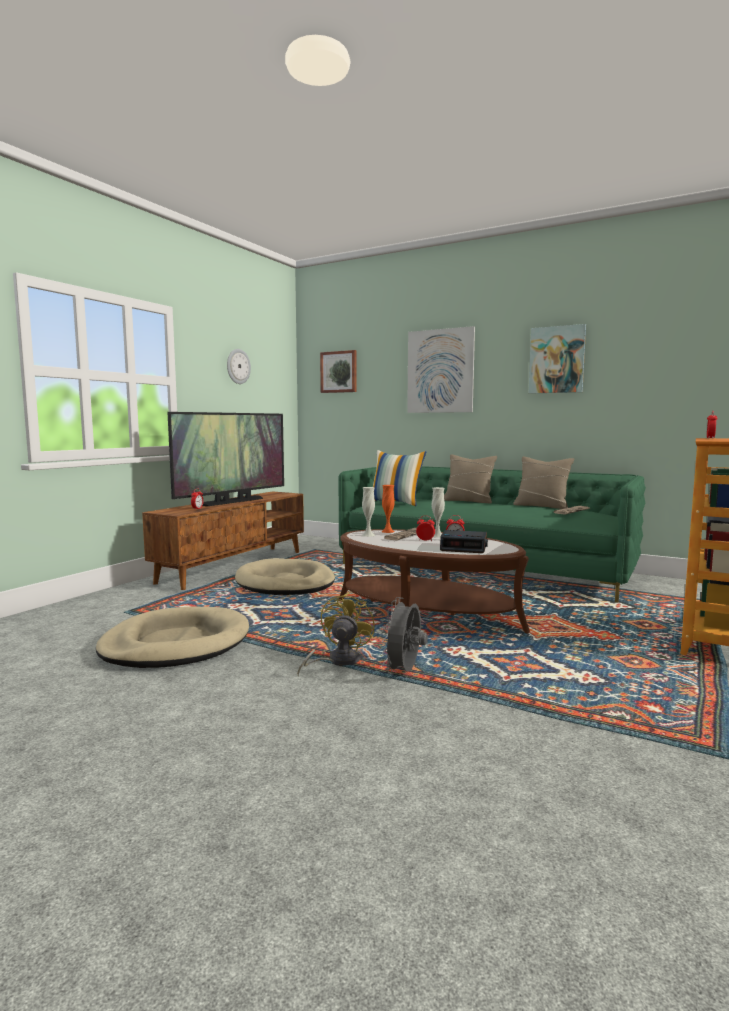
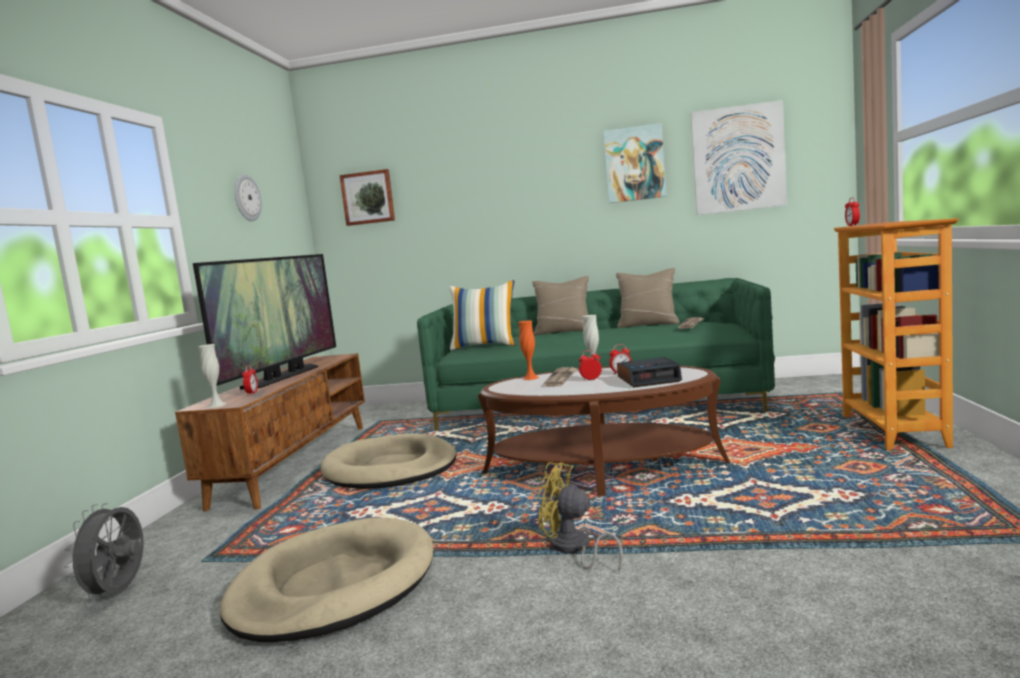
camera: 20 degrees left, 0 degrees up
(337, 661) = (573, 549): yellow fan -> yellow fan turned 60 degrees counterclockwise
(368, 535) = (516, 386): white vase -> white vase (216, 405)
(404, 672) = (664, 540): grey fan -> grey fan (119, 593)
(440, 371) = (501, 186): picture -> picture (738, 159)

